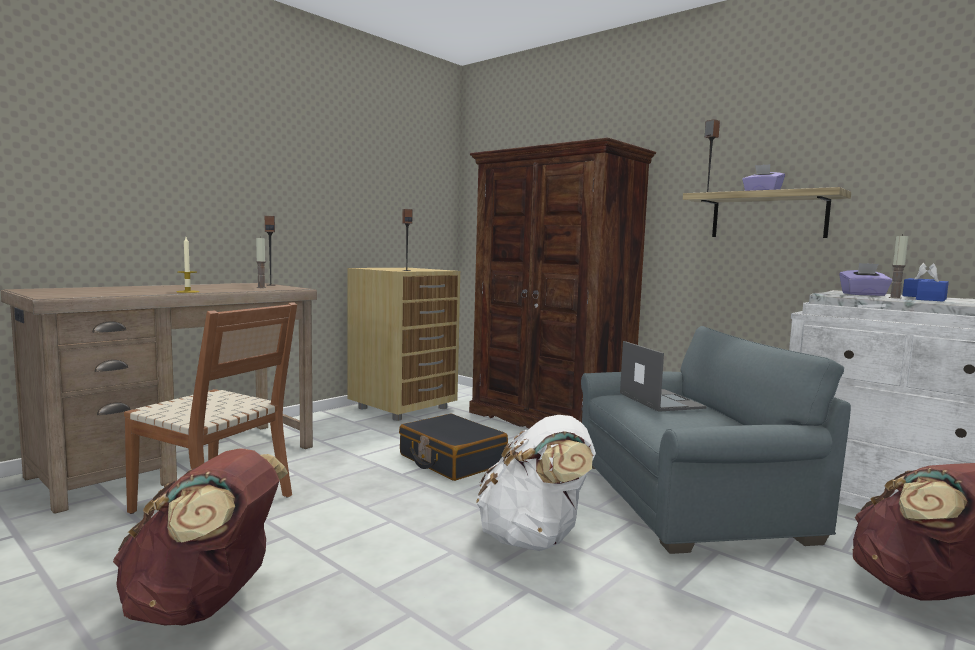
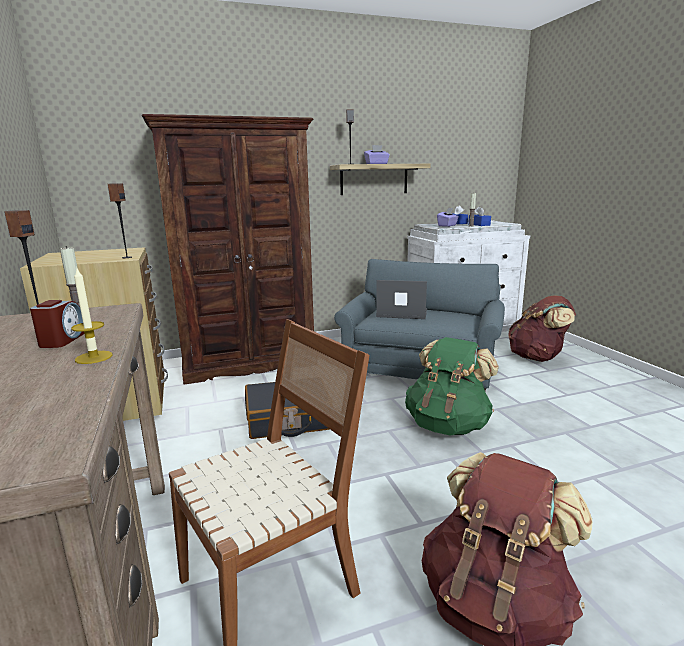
camera: 60 degrees left, 10 degrees up
(220, 288) = (62, 340): none -> alarm clock
(534, 539) = (448, 425): white backpack -> green backpack

